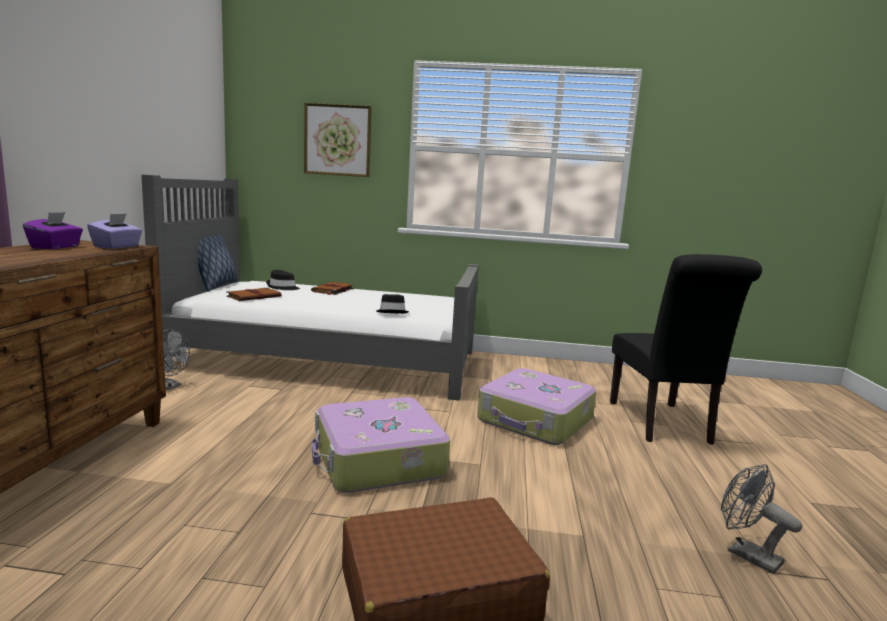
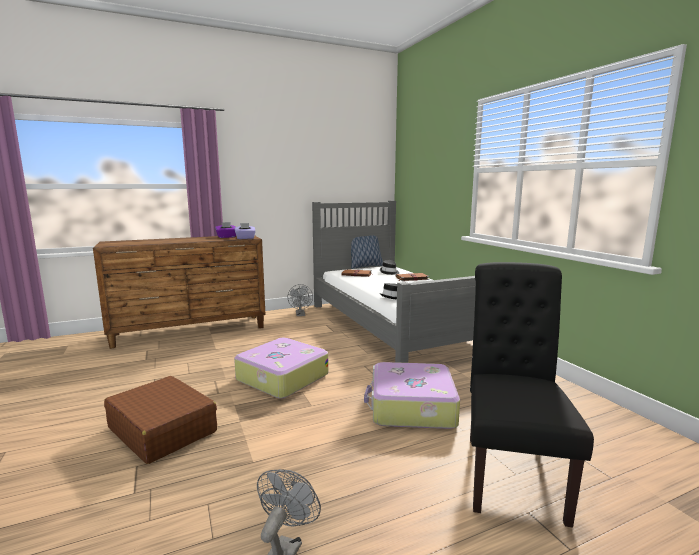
camera: 60 degrees right, 0 degrees up
(337, 140) = (438, 170): picture -> none
(662, 425) = (510, 470): black chair -> black chair turned 135 degrees clockwise

